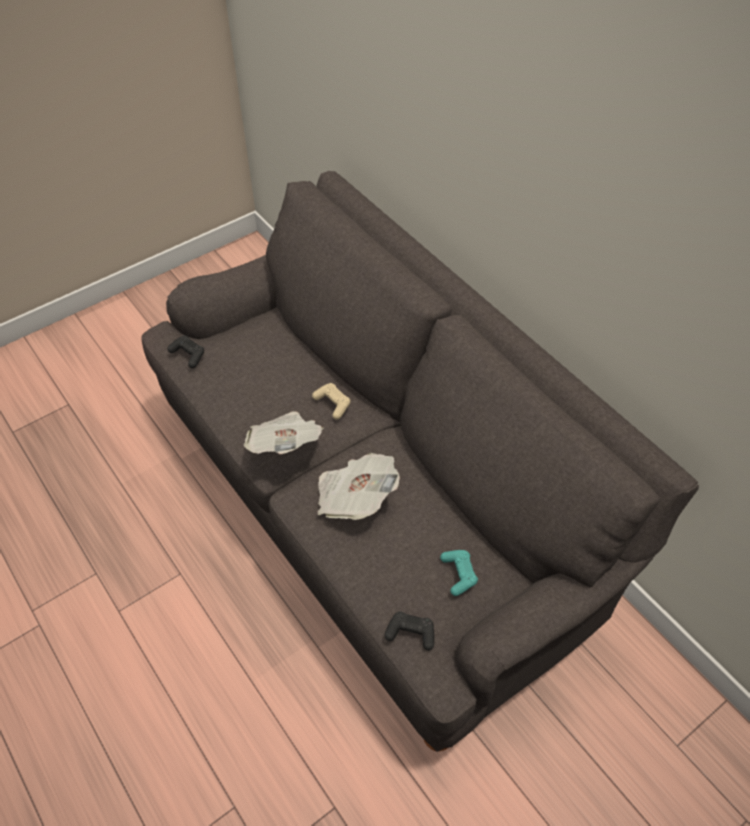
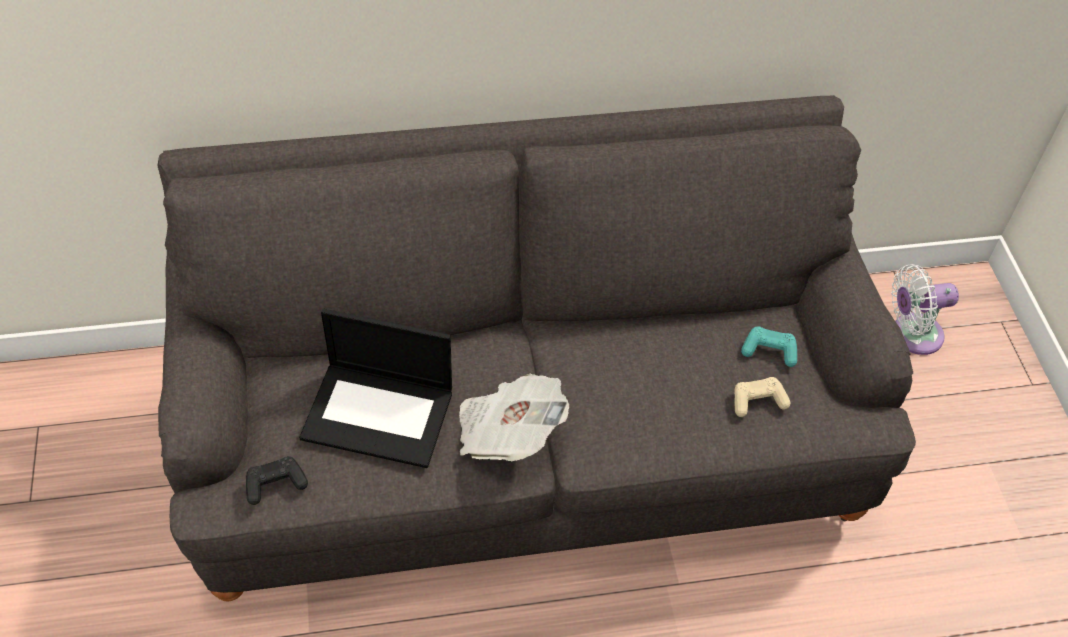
camera: 65 degrees left, 0 degrees up
(261, 376) = (380, 414): none -> laptop
(332, 404) = (474, 360): beige game controller -> beige game controller (757, 401)
(355, 498) = (624, 397): newspaper -> none
(411, 633) = (817, 423): black game controller -> none
(666, 740) = (911, 335): none -> white fan

